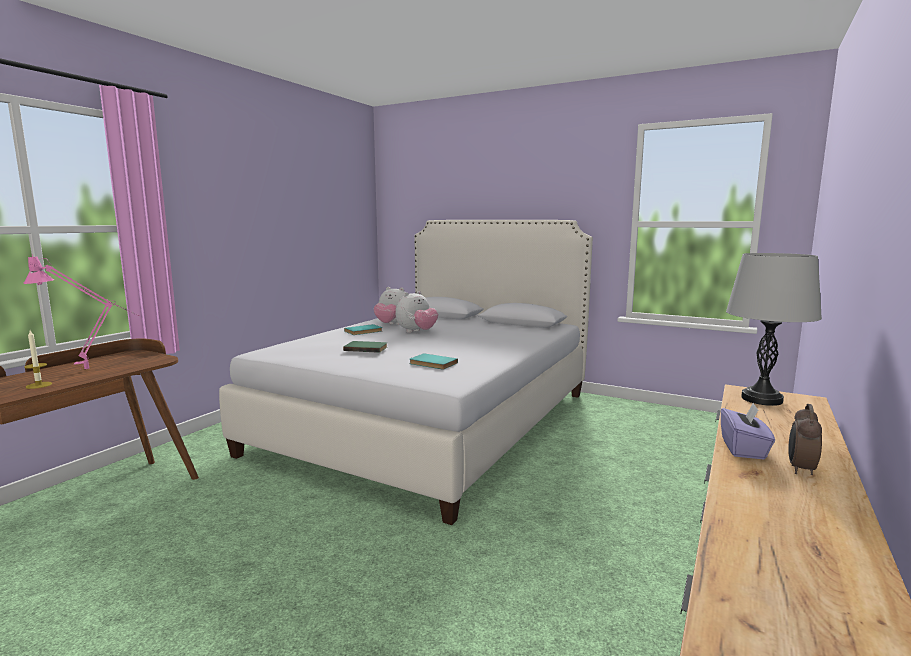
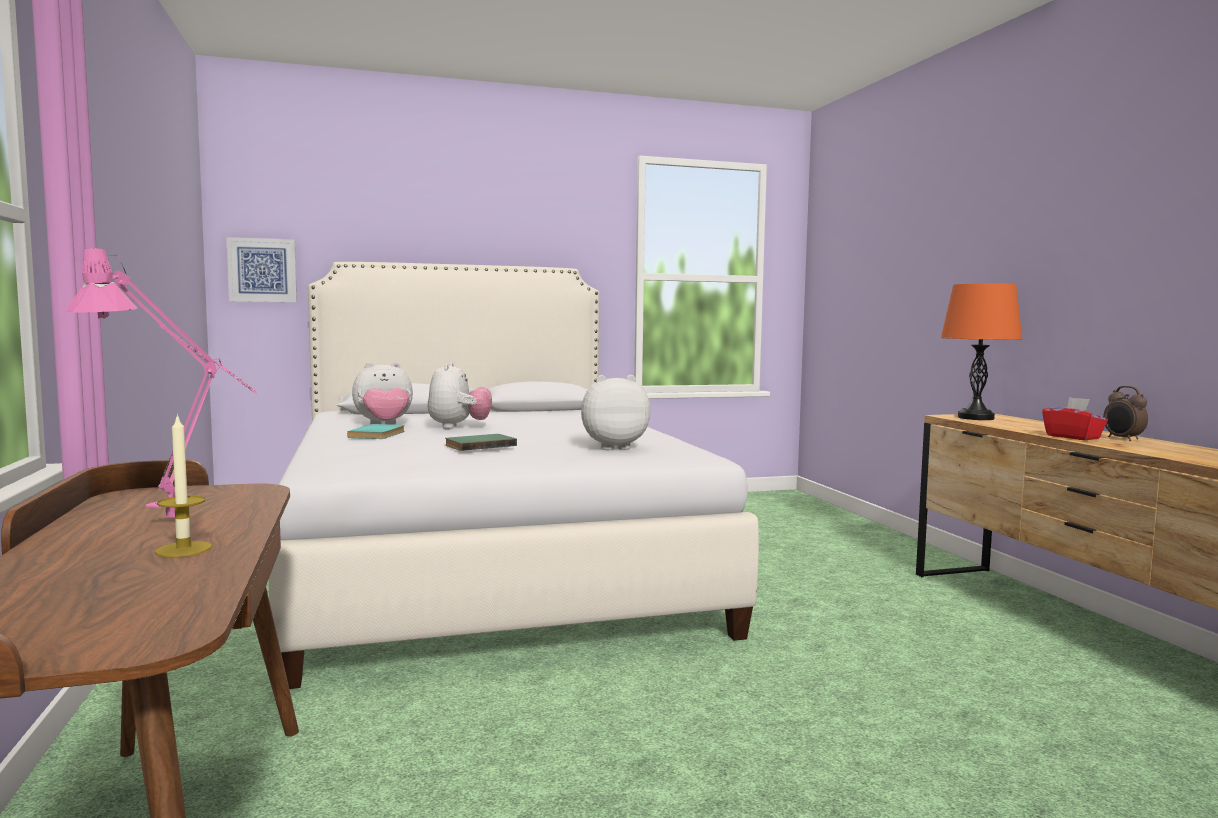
camera: 45 degrees left, 5 degrees down
(400, 225) = (262, 270): none -> picture
(432, 363) = (612, 447): turquoise book -> plush toy
(744, 449) = (1073, 437): purple tissue box -> red tissue box
(761, 399) = (975, 418): grey table lamp -> orange table lamp

